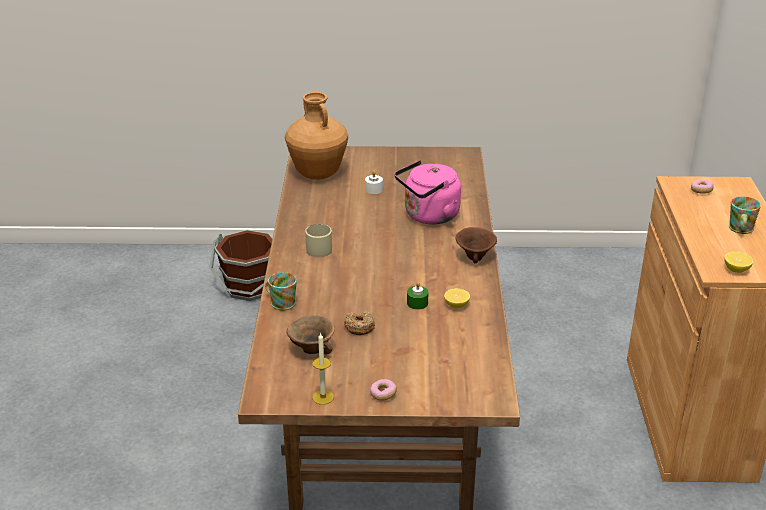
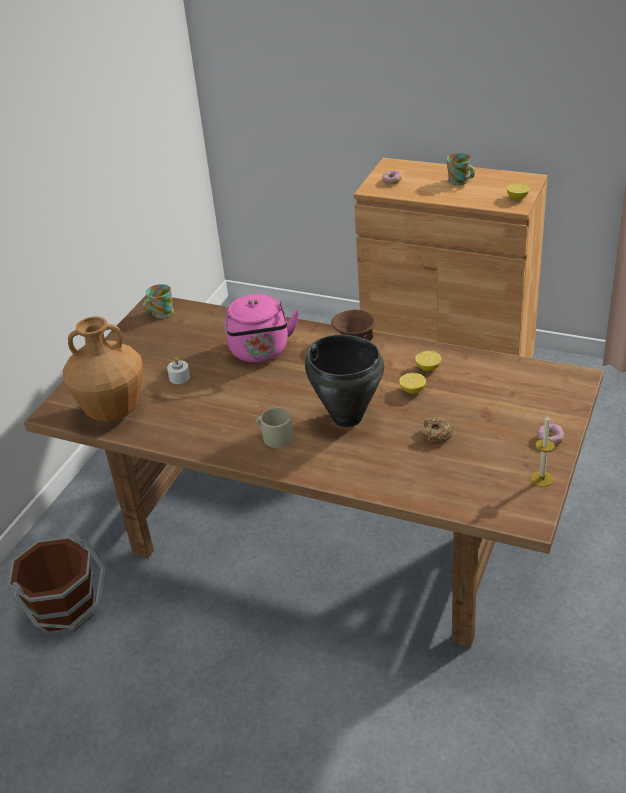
camera: 65 degrees left, 5 degrees up
(280, 302) = (364, 482): mug -> mug (159, 313)
(312, 350) = (461, 473): brown bowl -> none
(361, 277) = (347, 417): none -> black cooking pot
(417, 303) = (412, 390): green candle -> lemon

